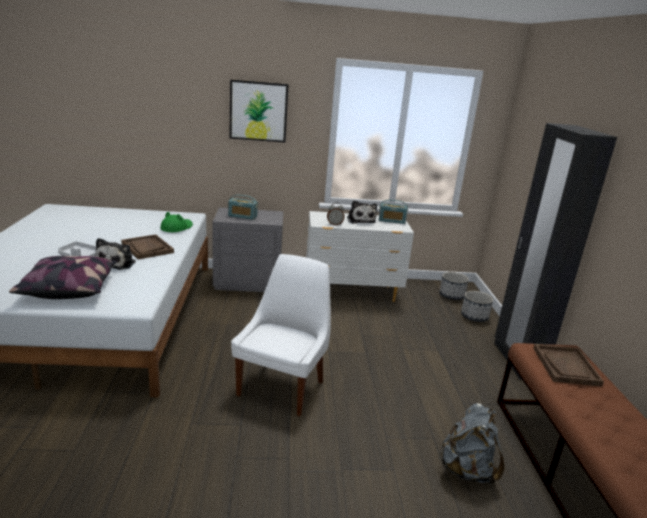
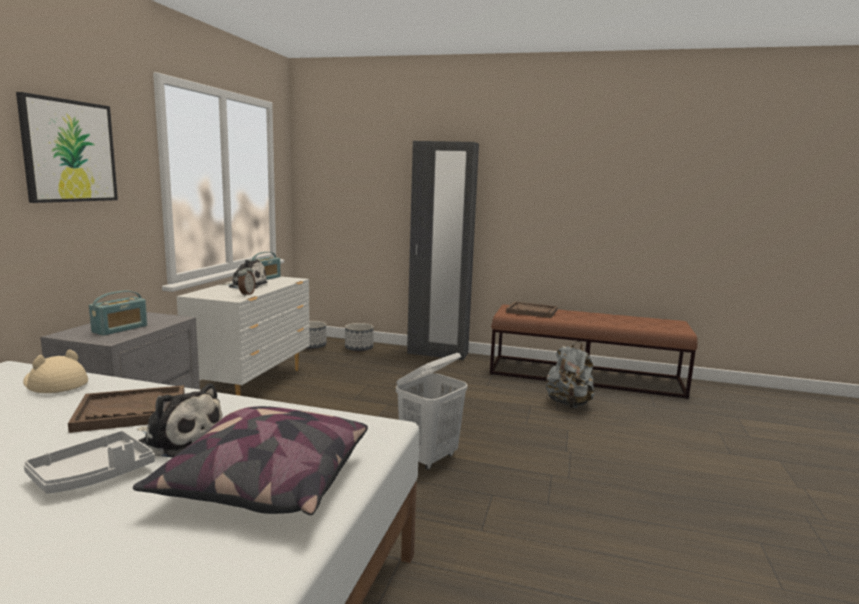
camera: 70 degrees left, 10 degrees down
(176, 227) = (54, 383): green hat -> beige hat
(282, 386) = (429, 458): white chair -> white laundry basket

